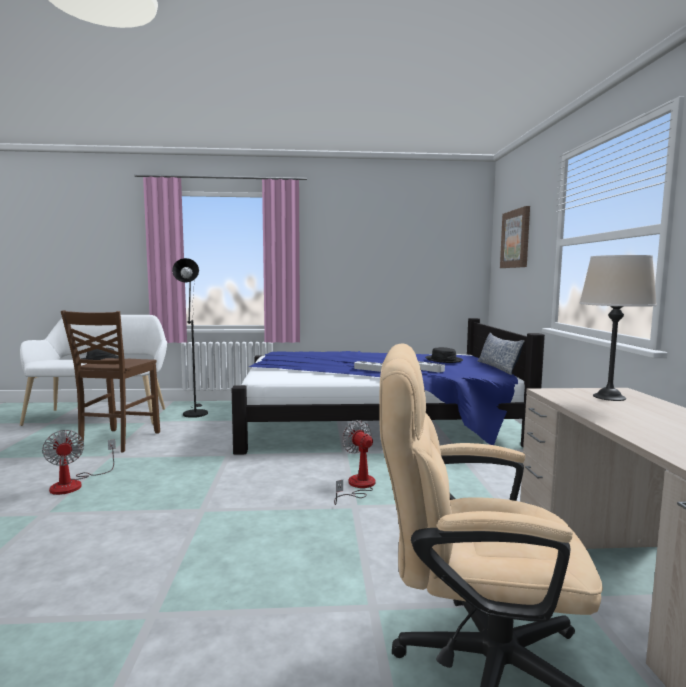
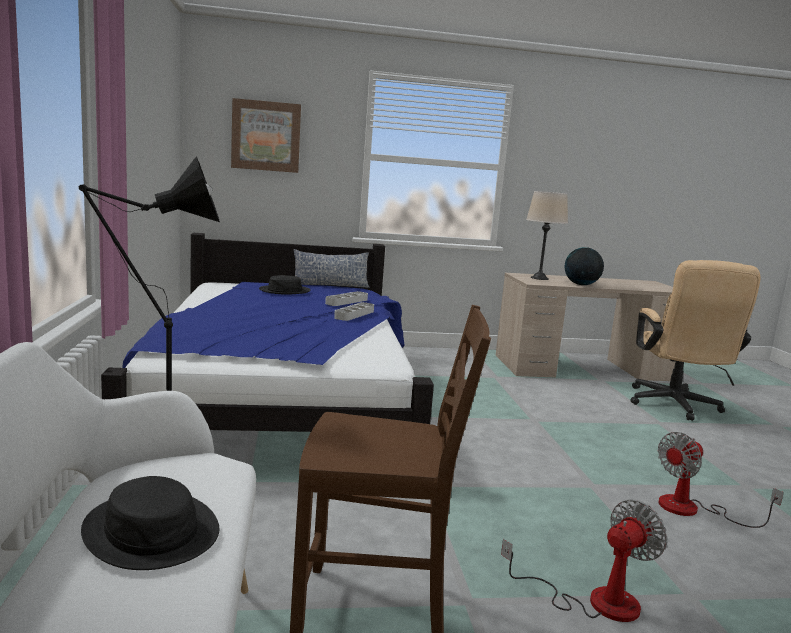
camera: 95 degrees left, 5 degrees up
(358, 486) = (492, 416): fan -> fan (693, 509)
(596, 412) = (581, 285): none -> globe

